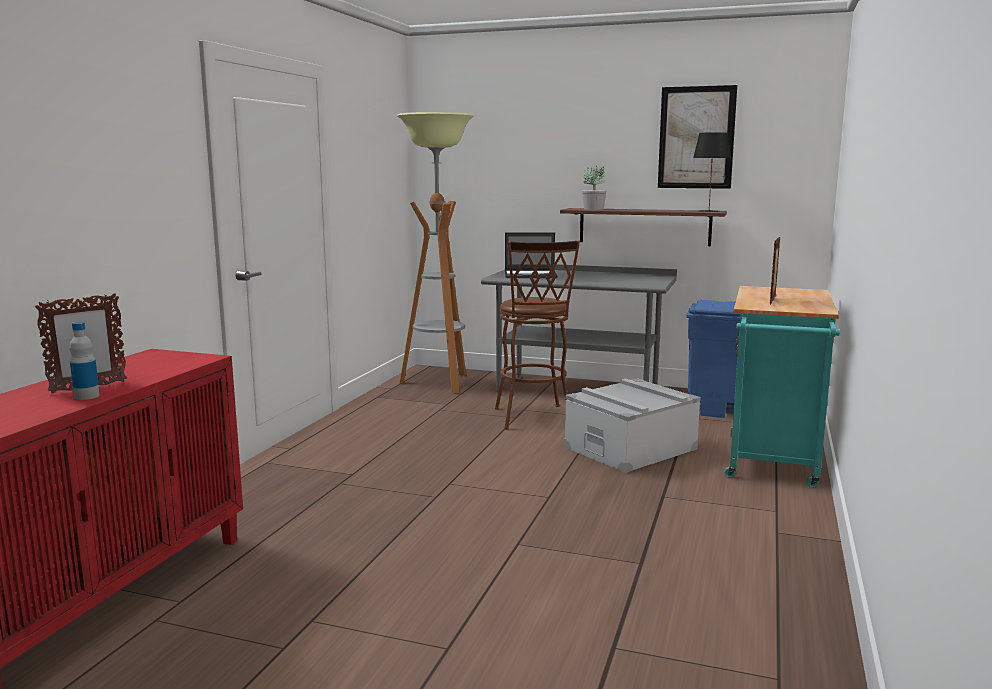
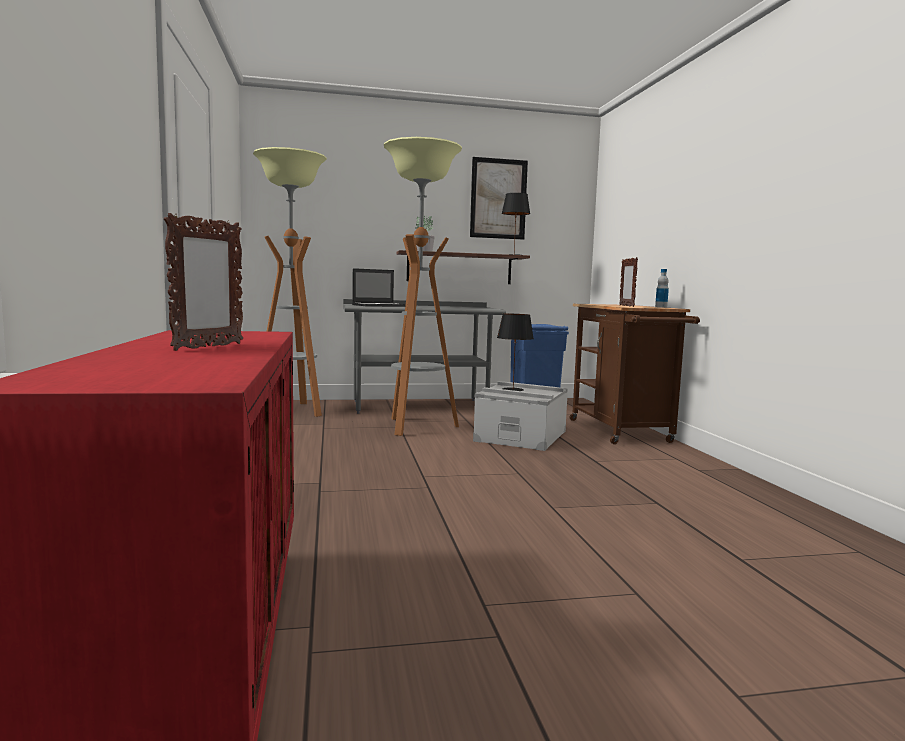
camera: 30 degrees left, 5 degrees down
(87, 396) = (237, 351): bottle -> bottle (661, 307)
(534, 419) = (417, 426): brown stool -> floor lamp
(622, 393) = (512, 389): none -> black table lamp
(772, 462) = (623, 432): turquoise cart -> brown cart

